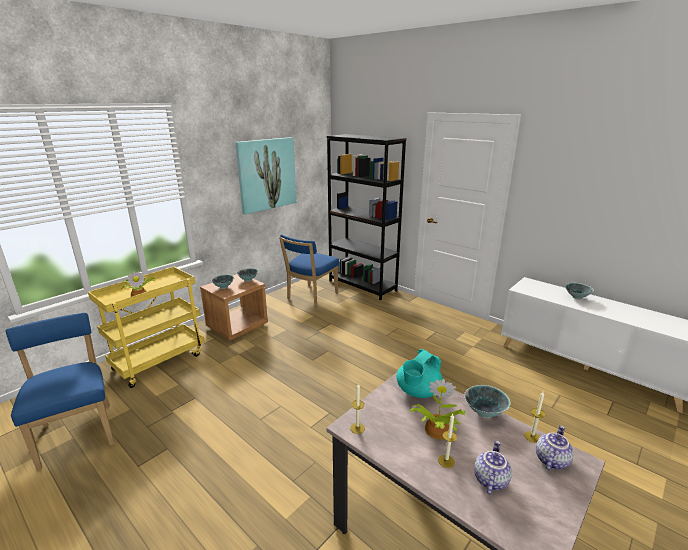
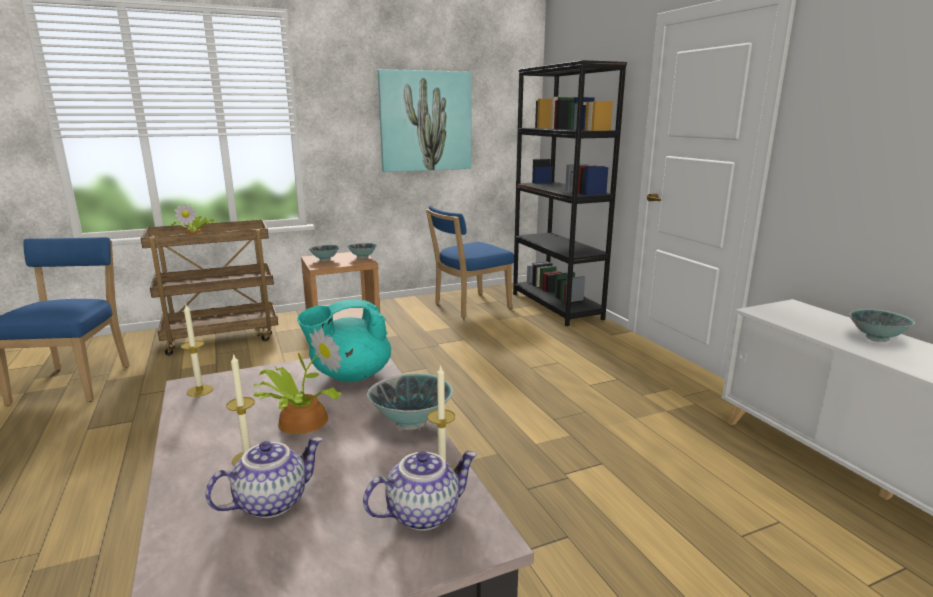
camera: 25 degrees right, 5 degrees down
(159, 361) = (223, 337): yellow cart -> brown cart

